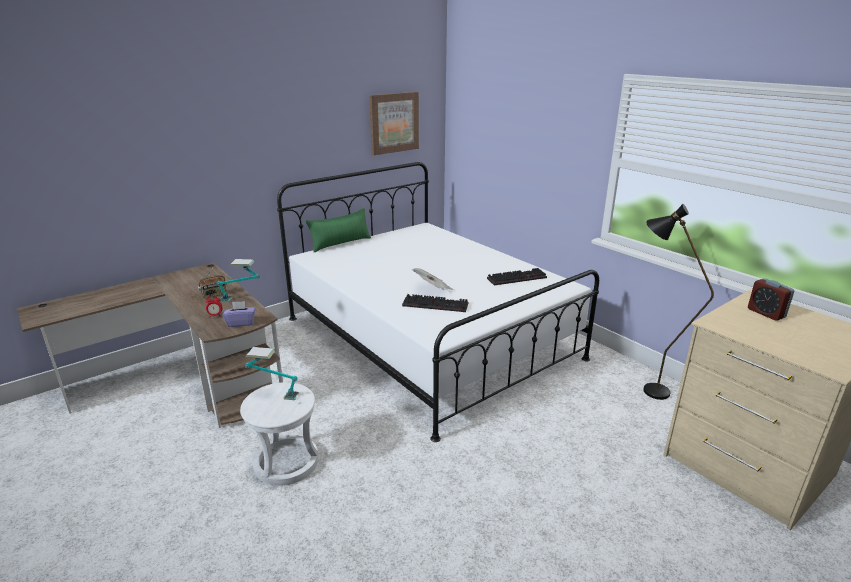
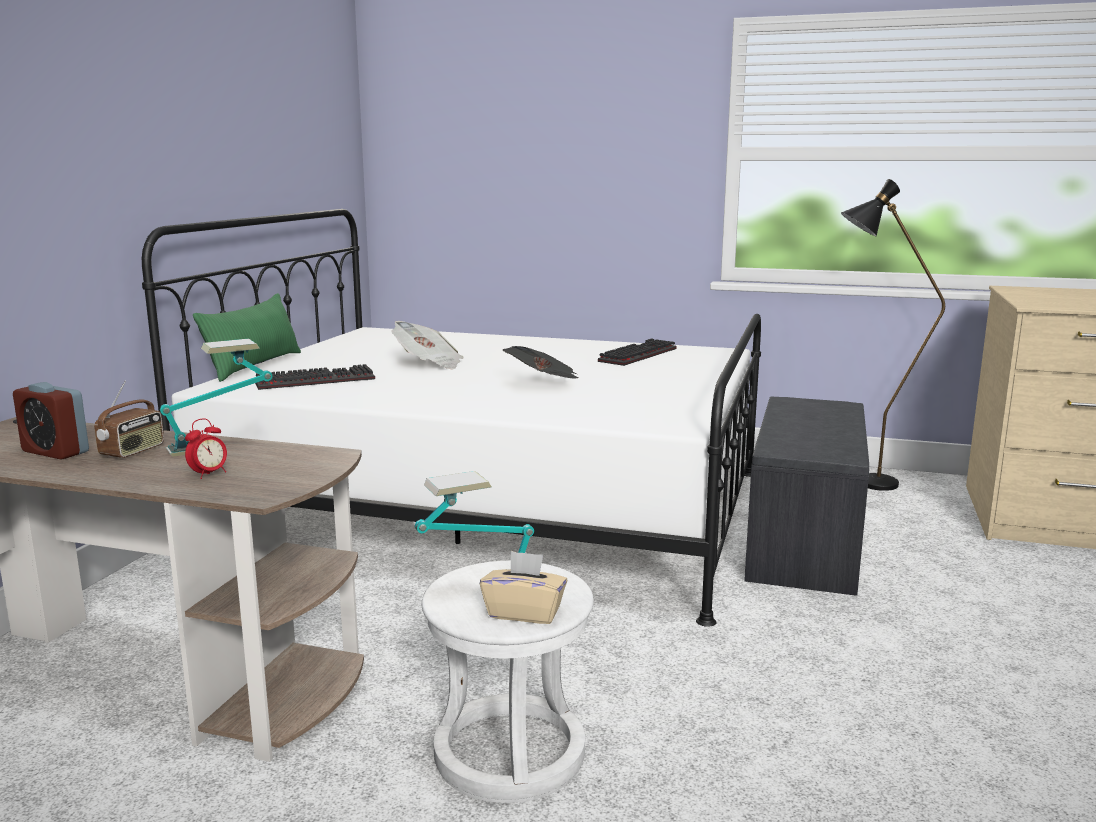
camera: 35 degrees left, 10 degrees down
(241, 323) = (297, 470): purple tissue box -> none
(270, 413) = (524, 612): none -> beige tissue box
(393, 123) = (300, 130): picture -> none
(408, 260) = (429, 364): none -> newspaper
(436, 304) = (587, 396): keyboard -> keyboard (317, 380)
(549, 413) = (801, 541): none -> grey bench
(766, 313) = (1053, 294): alarm clock -> alarm clock (55, 452)

